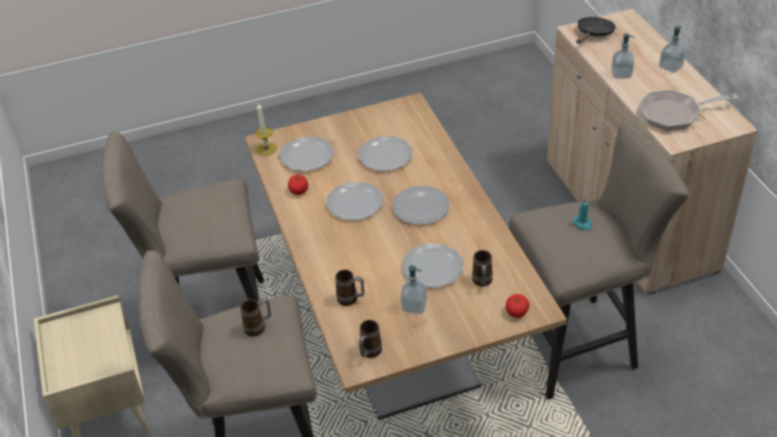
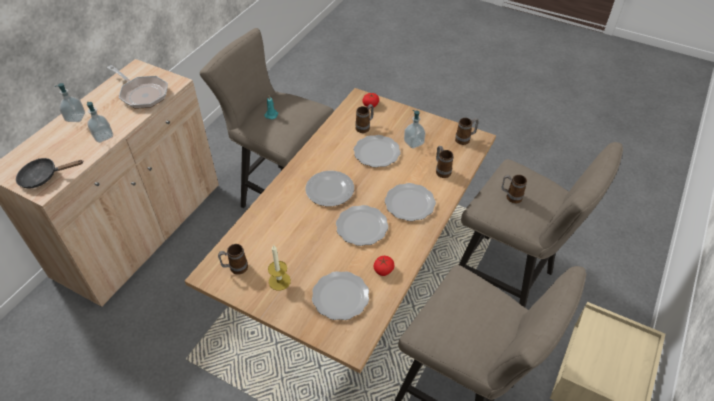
camera: 135 degrees left, 5 degrees up
(266, 149) = (359, 335): candle -> candle (279, 281)
(385, 155) = (293, 246): plate -> plate (409, 204)
(401, 118) = (235, 268): none -> mug

